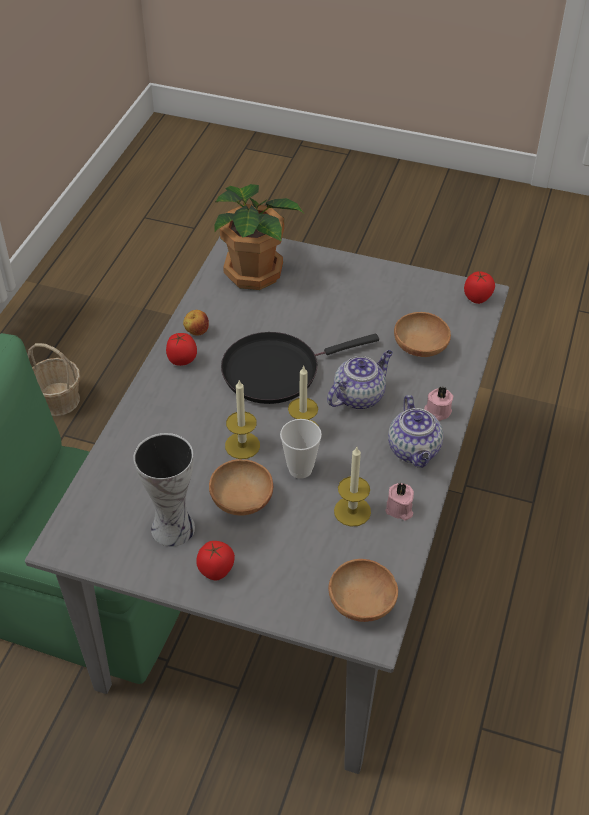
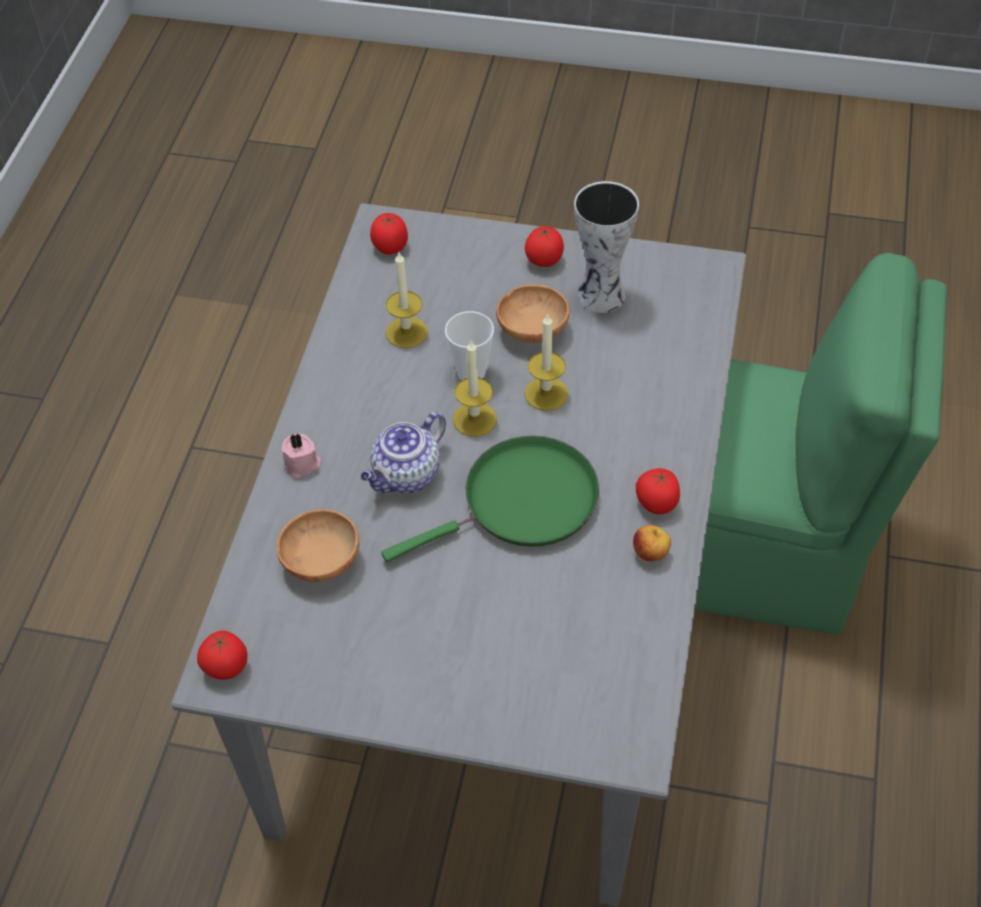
camera: 175 degrees right, 5 degrees up
(58, 400) = (915, 847): basket -> none
(254, 271) = (591, 684): potted plant -> none
(276, 370) = (522, 502): black frying pan -> green frying pan
(363, 604) = (390, 247): brown bowl -> tomato
(399, 510) = (353, 339): pink candle -> none
(414, 451) = (334, 409): teapot -> none

